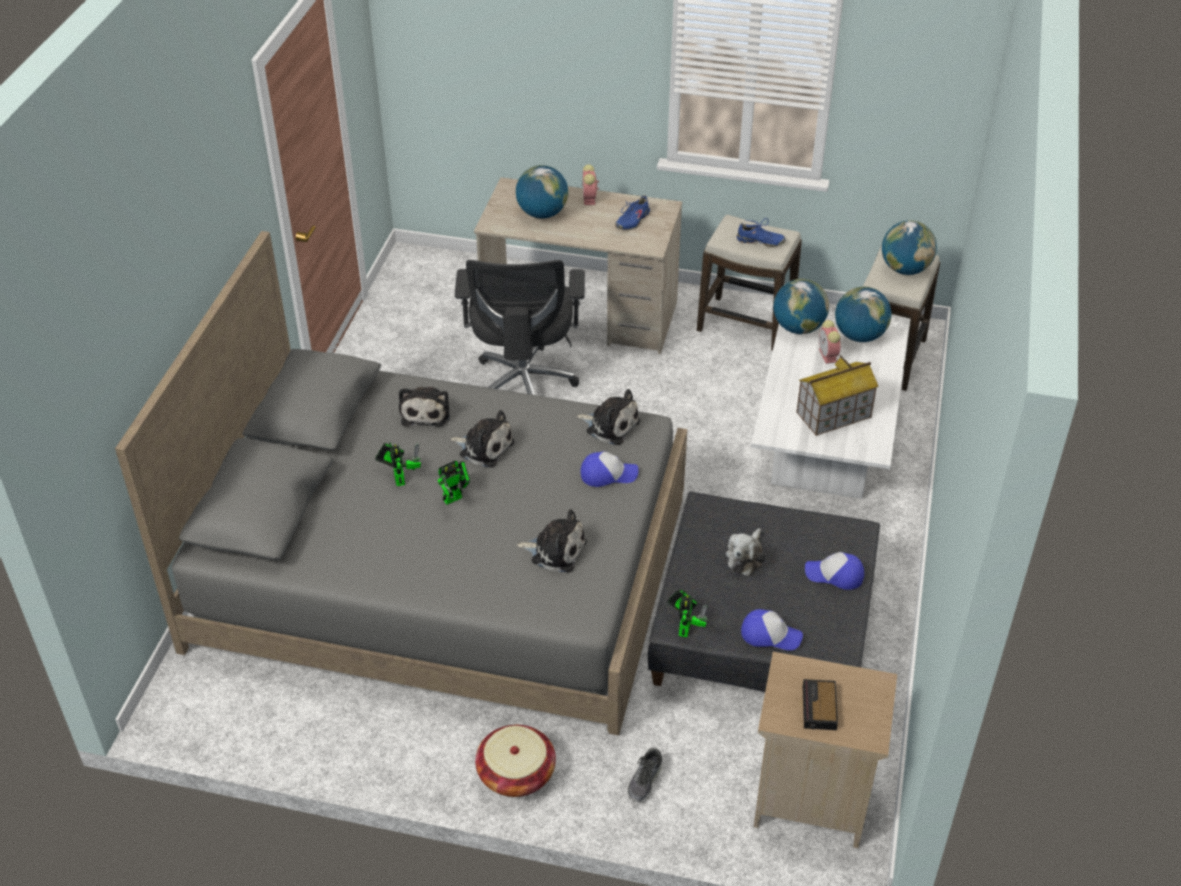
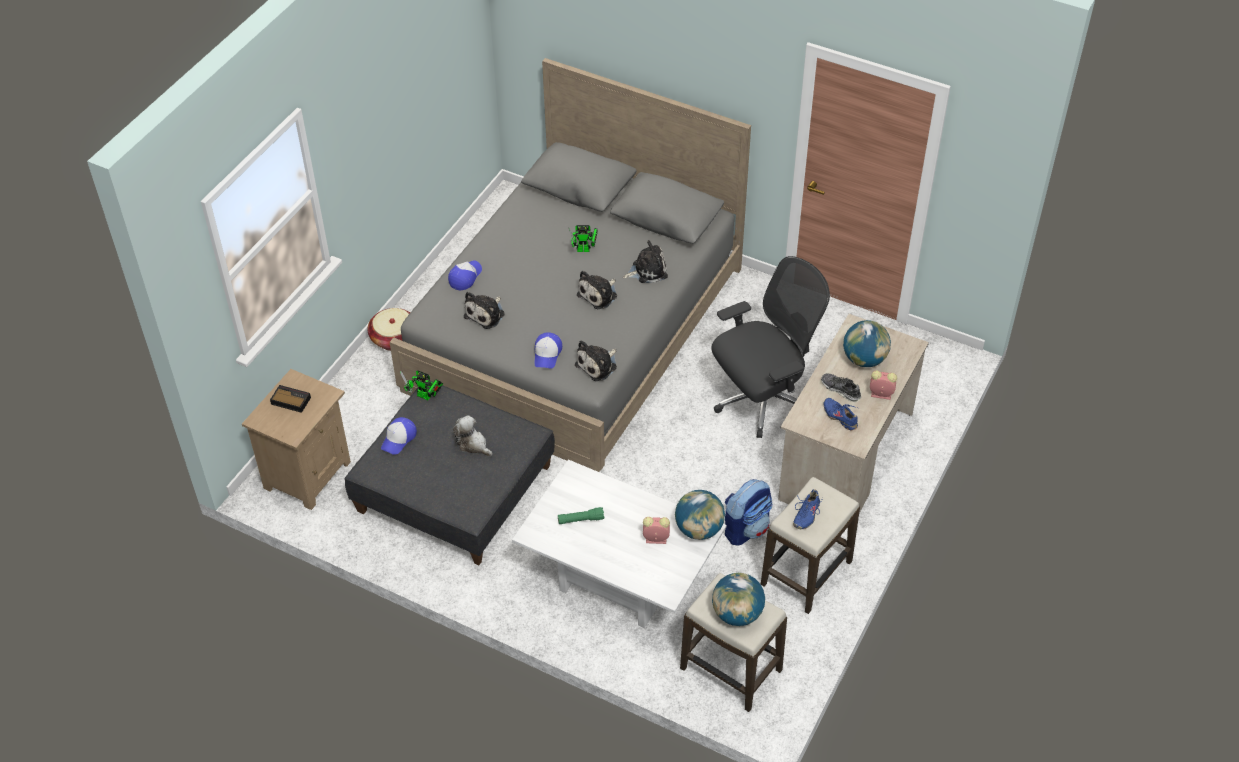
camera: 105 degrees right, 5 degrees up
(426, 412) = (647, 270): plush toy -> plush toy turned 150 degrees clockwise
(455, 497) = (555, 274): toy robot -> none
(523, 383) = (763, 402): office chair -> office chair turned 135 degrees clockwise
(645, 781) = (361, 397): shoe -> shoe (840, 390)
(708, 371) = (746, 528): none -> backpack
(833, 415) = (581, 520): toy house -> green flashlight
(834, 575) = (436, 490): cap -> cap (465, 277)
(859, 335) = (675, 570): globe -> none

